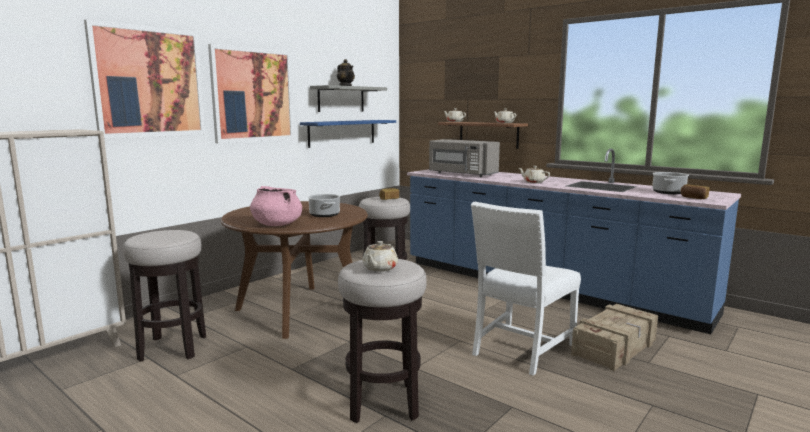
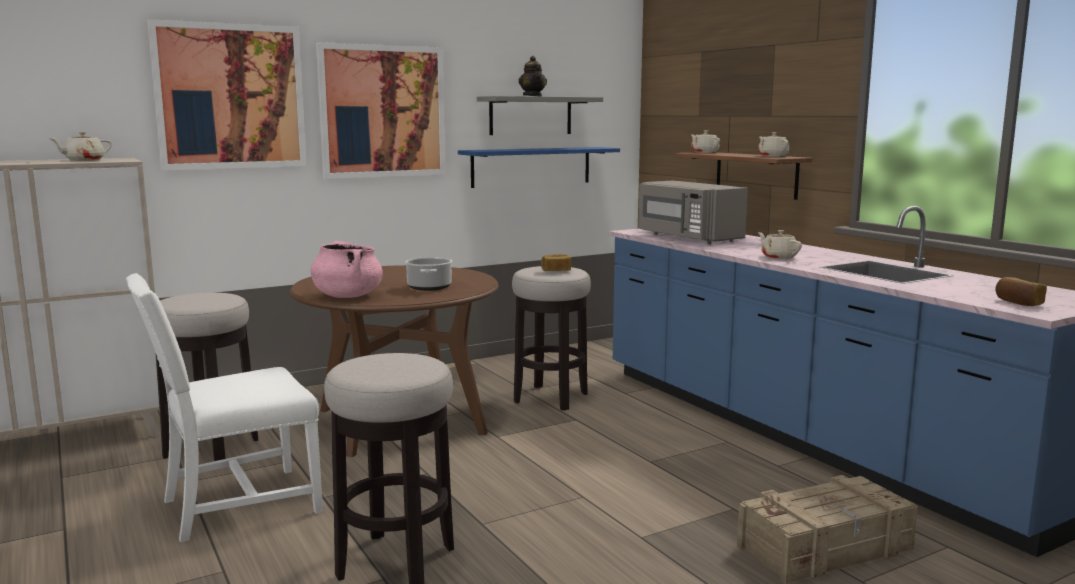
camera: 20 degrees right, 0 degrees up
(379, 268) = (378, 367): beige teapot -> beige teapot (84, 160)
(520, 350) = (661, 525): white chair -> white chair (236, 505)
(668, 192) = (989, 290): cooking pot -> none

